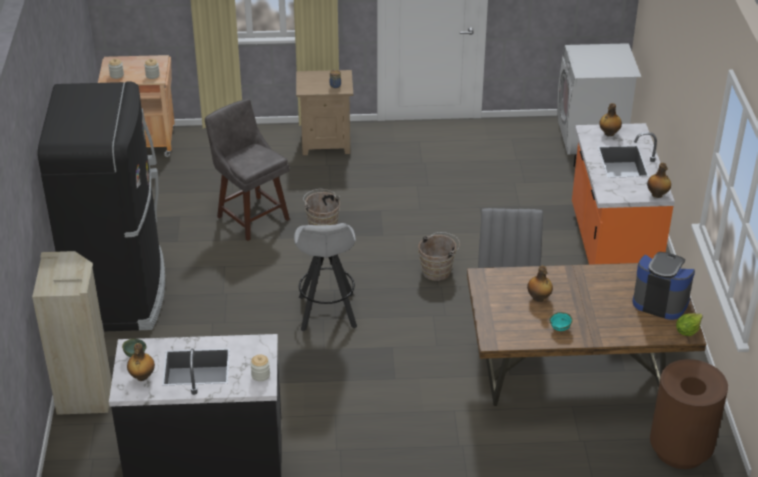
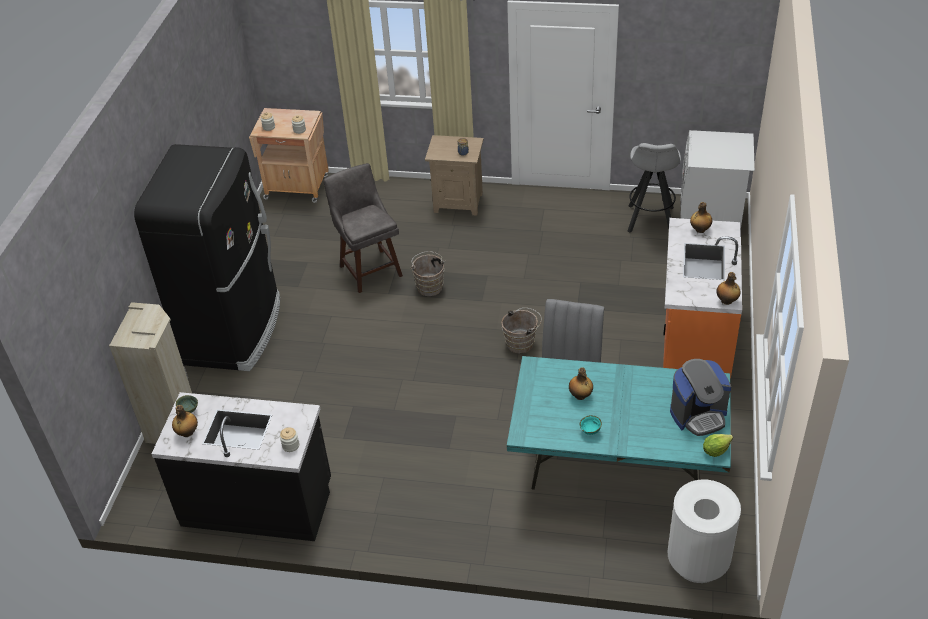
camera: 15 degrees right, 5 degrees up
(327, 313) = (407, 374): grey stool -> grey stool (650, 220)
(574, 377) = (617, 469): brown dining table -> turquoise dining table
(660, 301) = (698, 415): coffee machine -> coffee machine turned 120 degrees clockwise
(680, 450) = (697, 561): brown trash can -> white trash can

